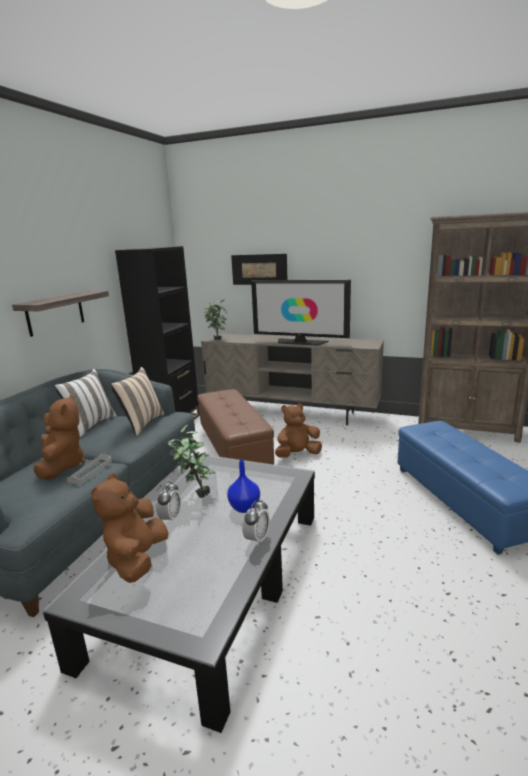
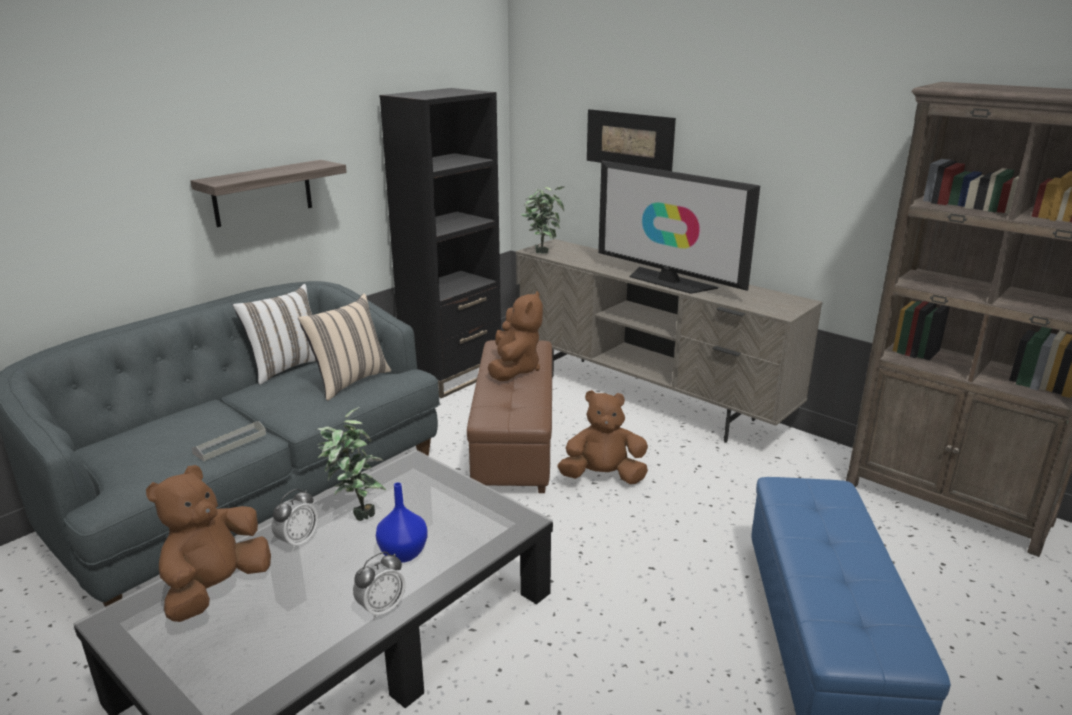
camera: 20 degrees right, 5 degrees up
(62, 466) = (205, 426): brown plush toy -> brown plush toy (514, 369)

